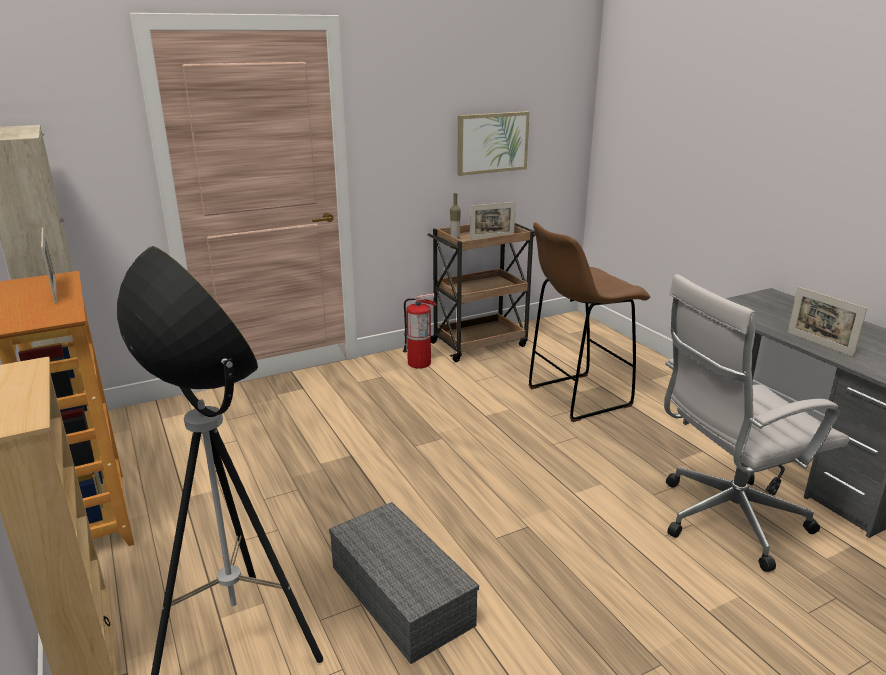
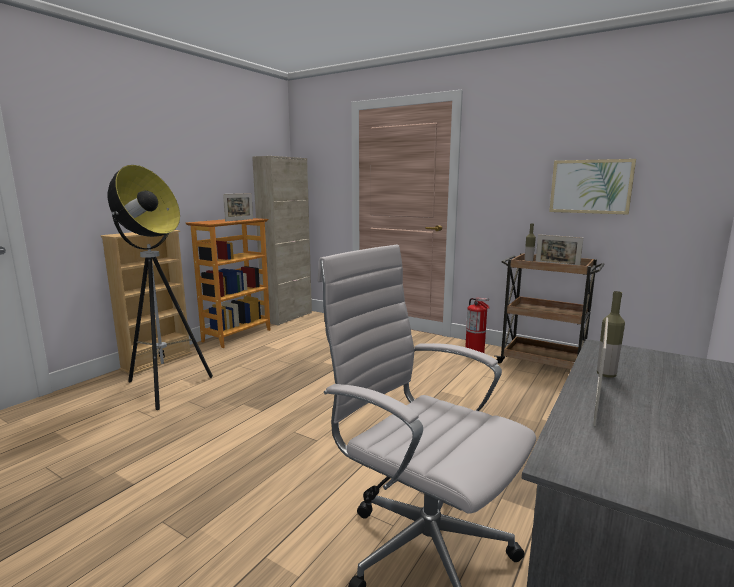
camera: 60 degrees right, 10 degrees down
(398, 594) = (218, 415): grey storage box -> none
(576, 397) = (528, 419): brown stool -> none
(774, 325) = (606, 375): none -> bottle

